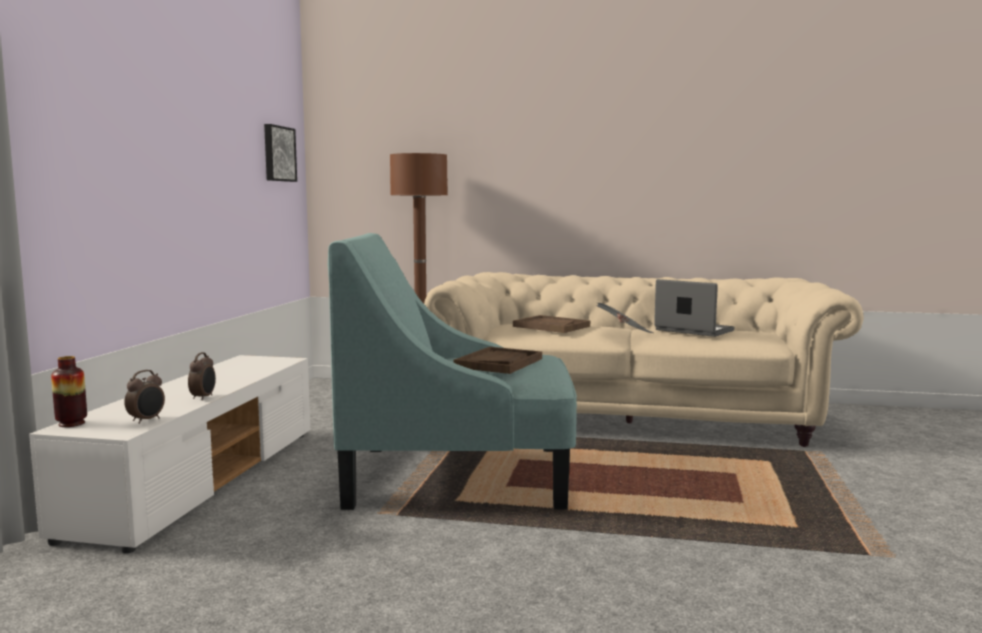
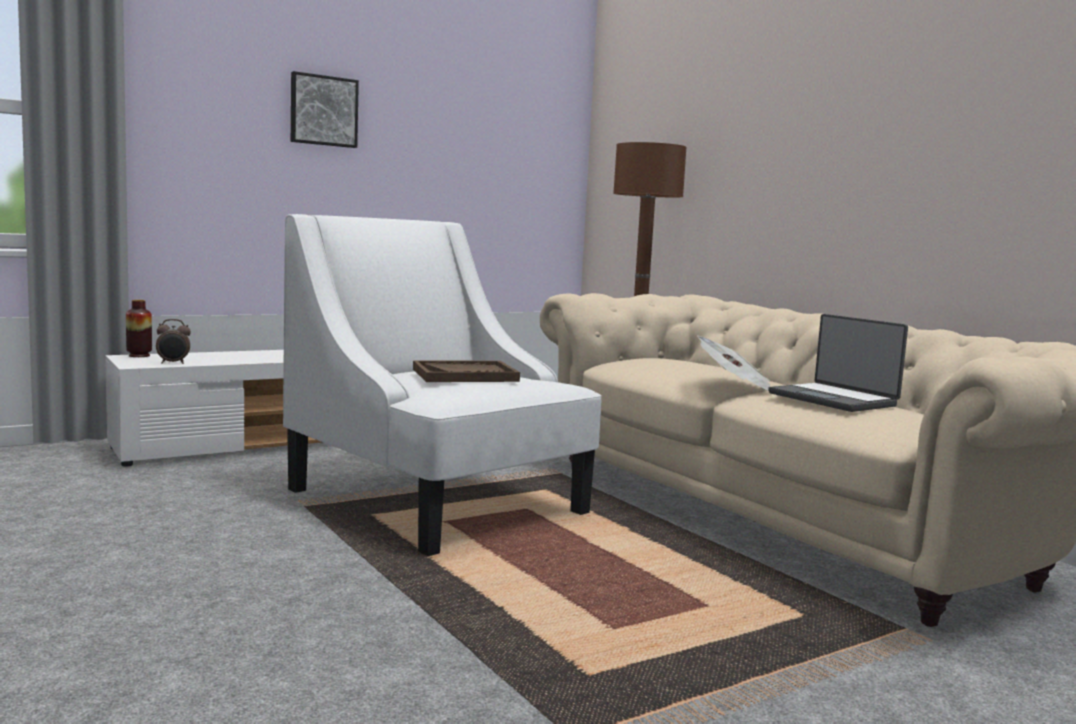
camera: 45 degrees right, 0 degrees up
(203, 397) = (255, 361): alarm clock -> none
(278, 154) = (531, 149): picture -> picture (323, 111)
(460, 476) = (437, 501): turquoise armchair -> white armchair
(551, 326) = (679, 365): brown tray -> none
(693, 330) = (834, 399): laptop -> laptop turned 150 degrees clockwise

